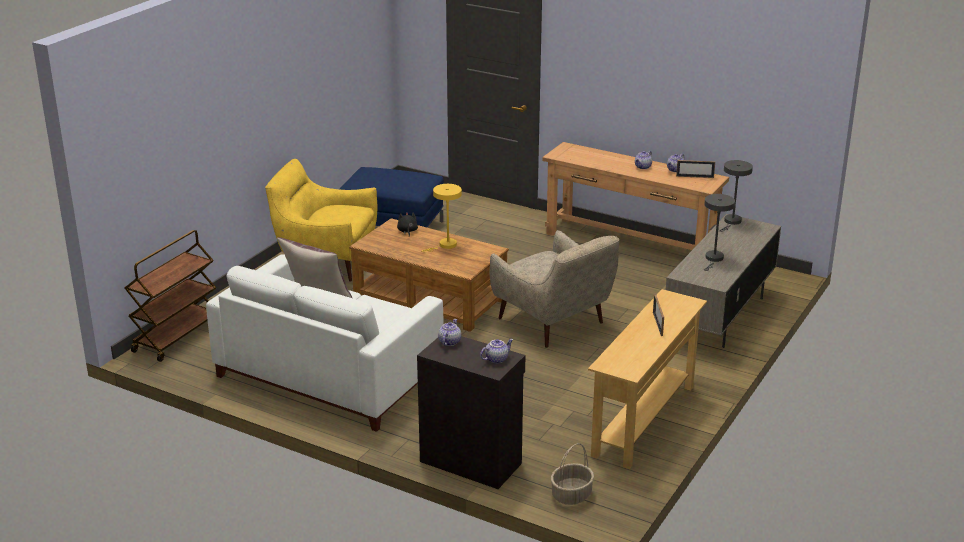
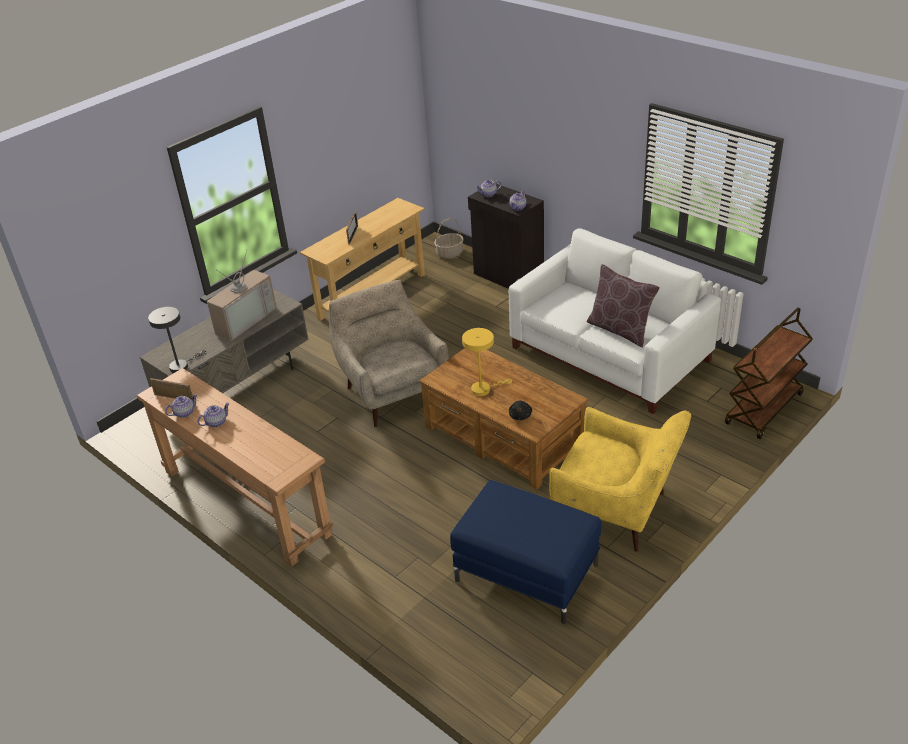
camera: 165 degrees left, 10 degrees up
(713, 259) = (243, 319): grey table lamp -> television

